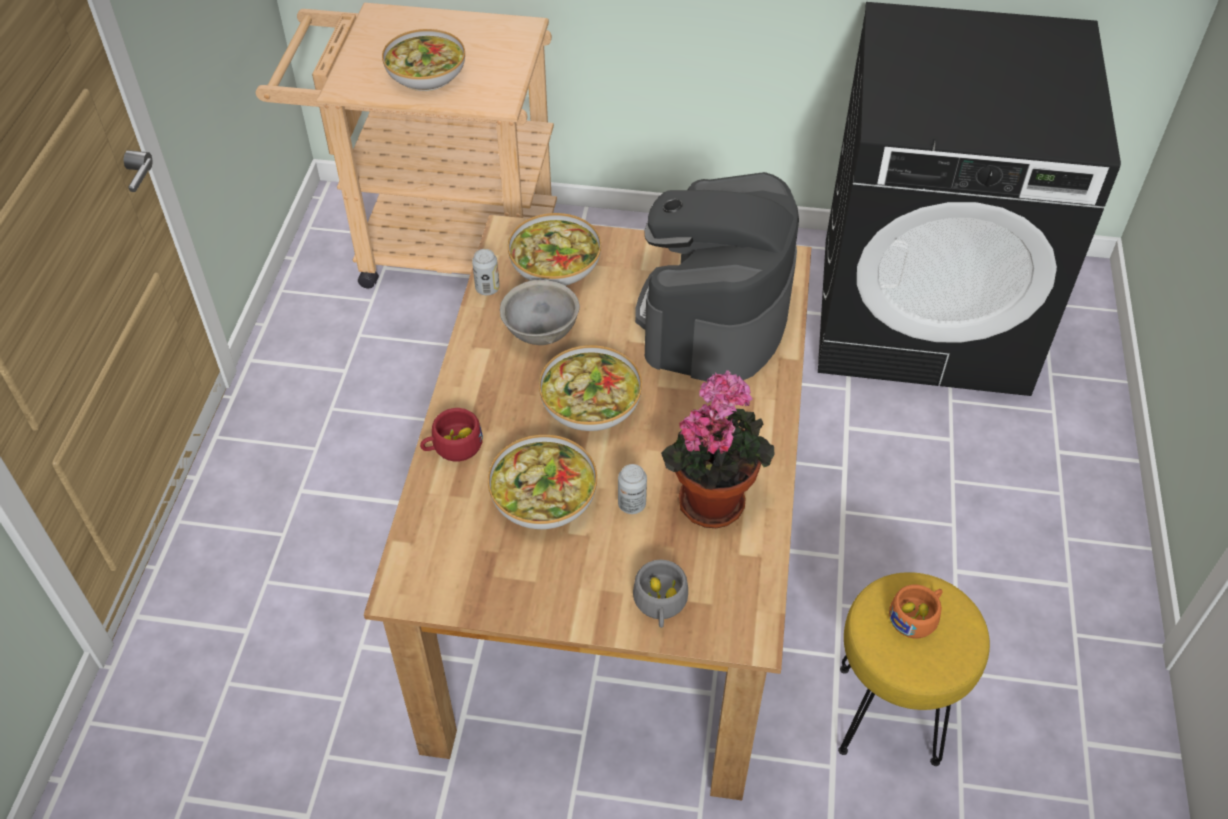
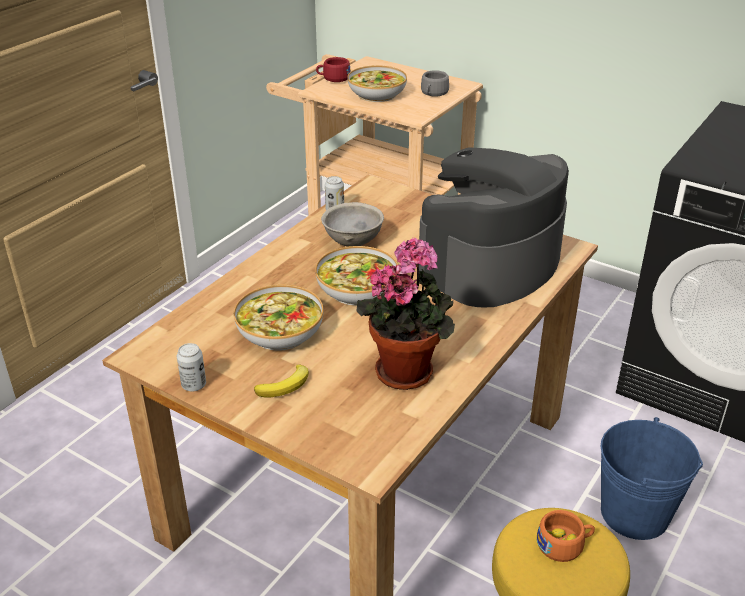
camera: 25 degrees right, 15 degrees down
(452, 446) = (240, 286): red cup -> red cup (333, 78)
(555, 266) = (391, 210): bowl -> none
(598, 568) = (285, 385): none -> banana
(632, 504) = (341, 355): can -> can (194, 385)
(660, 604) = (314, 423): grey cup -> grey cup (433, 93)
(900, 515) = (634, 513): none -> blue bucket

